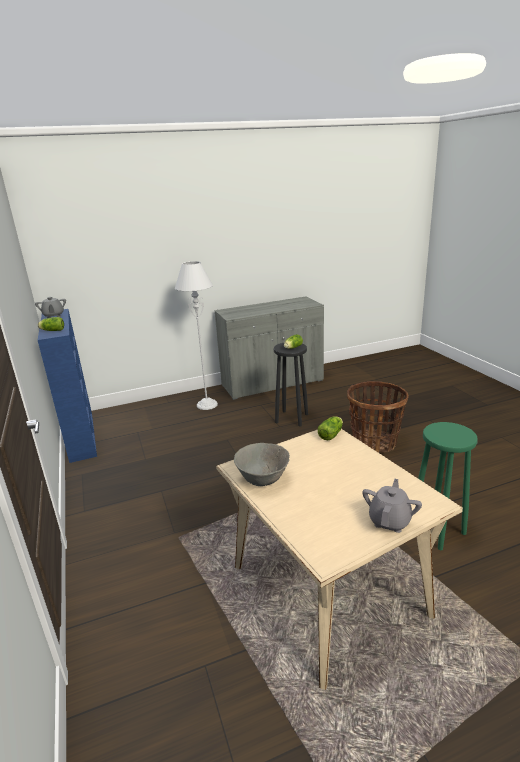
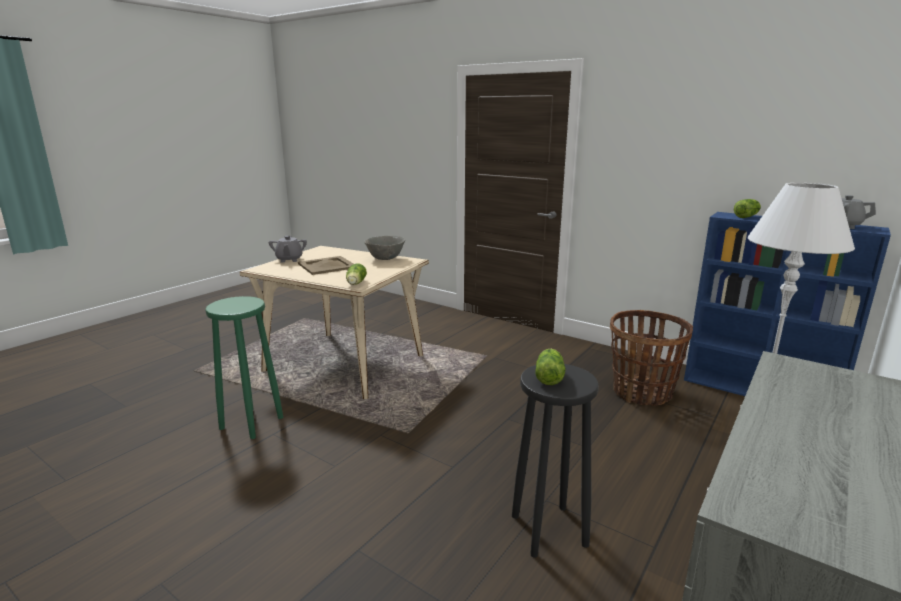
camera: 145 degrees right, 5 degrees down
(342, 482) = (327, 266): none -> beige tray
(374, 442) = (356, 524): basket -> basket (642, 392)

